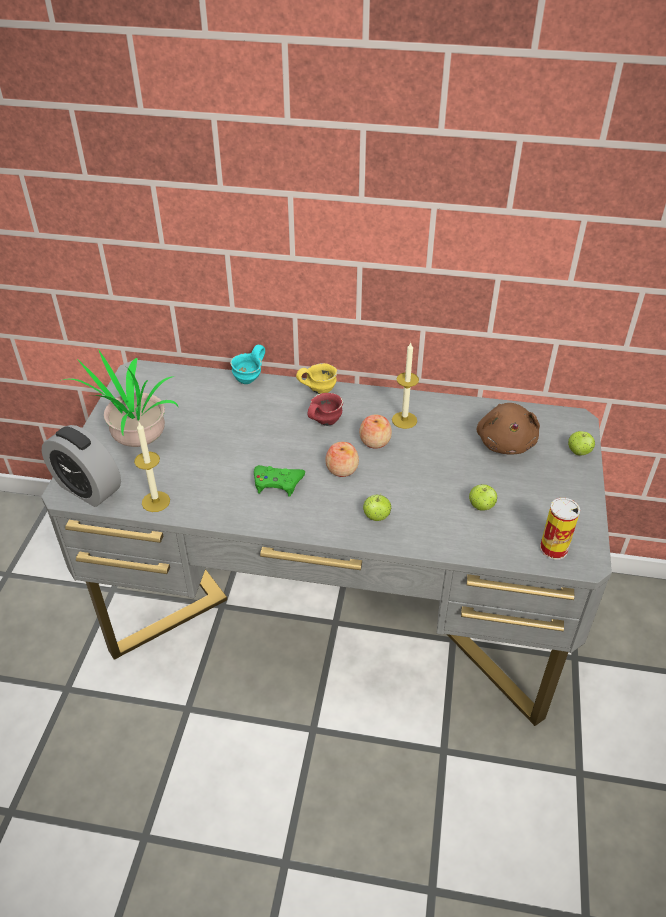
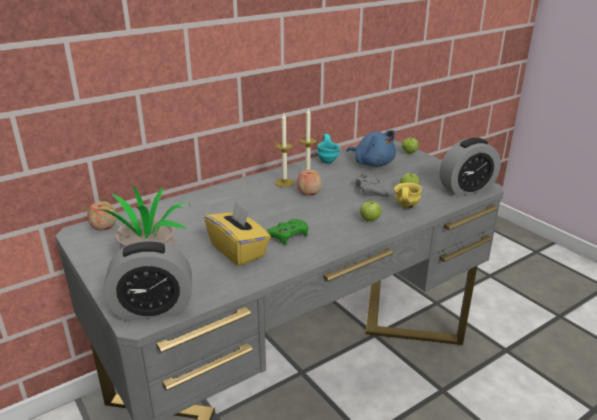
camera: 45 degrees left, 15 degrees down
(156, 501) = (222, 286): candle -> candle (284, 182)
(216, 473) = (238, 251): none -> yellow tissue box
(250, 379) = (179, 200): turquoise mug -> turquoise mug (328, 160)
(318, 390) = (234, 186): yellow mug -> yellow mug (404, 207)
(323, 422) = (263, 197): red mug -> none
(342, 469) = (313, 211): apple -> apple (104, 226)
(441, 479) = (371, 190): none -> grey game controller
(505, 442) = (372, 163): brown plush toy -> blue plush toy
(553, 549) = (466, 189): can -> alarm clock

